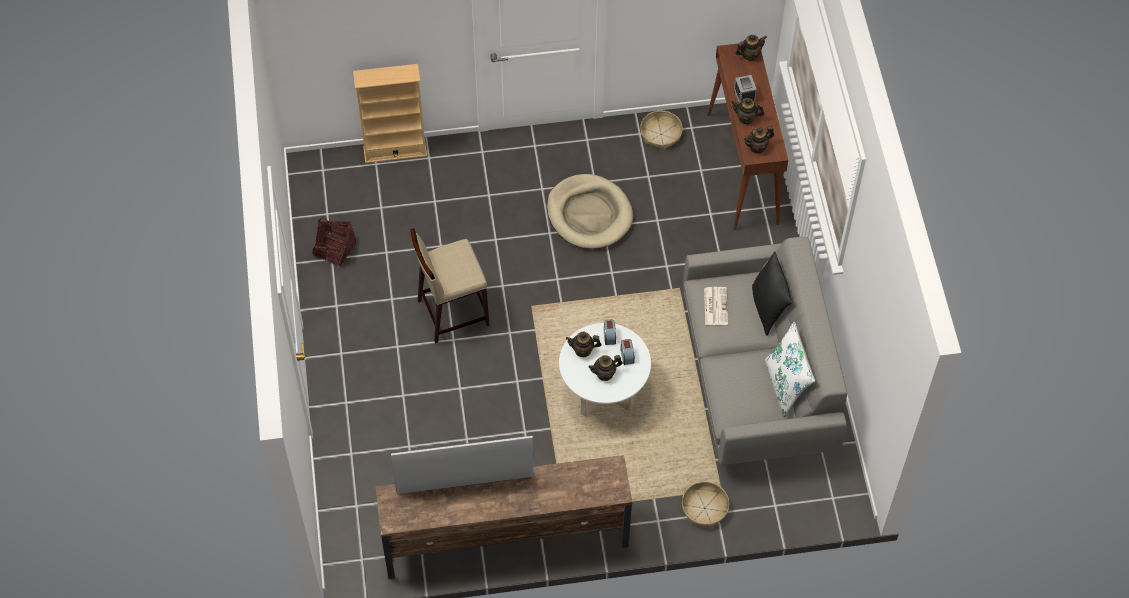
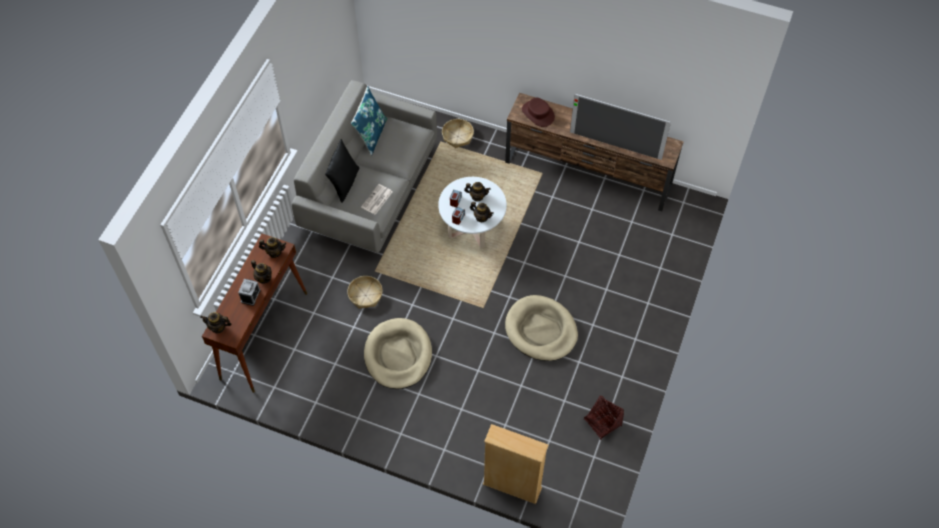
camera: 150 degrees left, 0 degrees up
(452, 312) = (541, 330): beige stool -> beige dog bed
(588, 481) = (538, 113): none -> brown hat
(660, 134) = (300, 393): basket -> basket (365, 295)
(786, 385) = (371, 135): white pillow -> blue pillow

